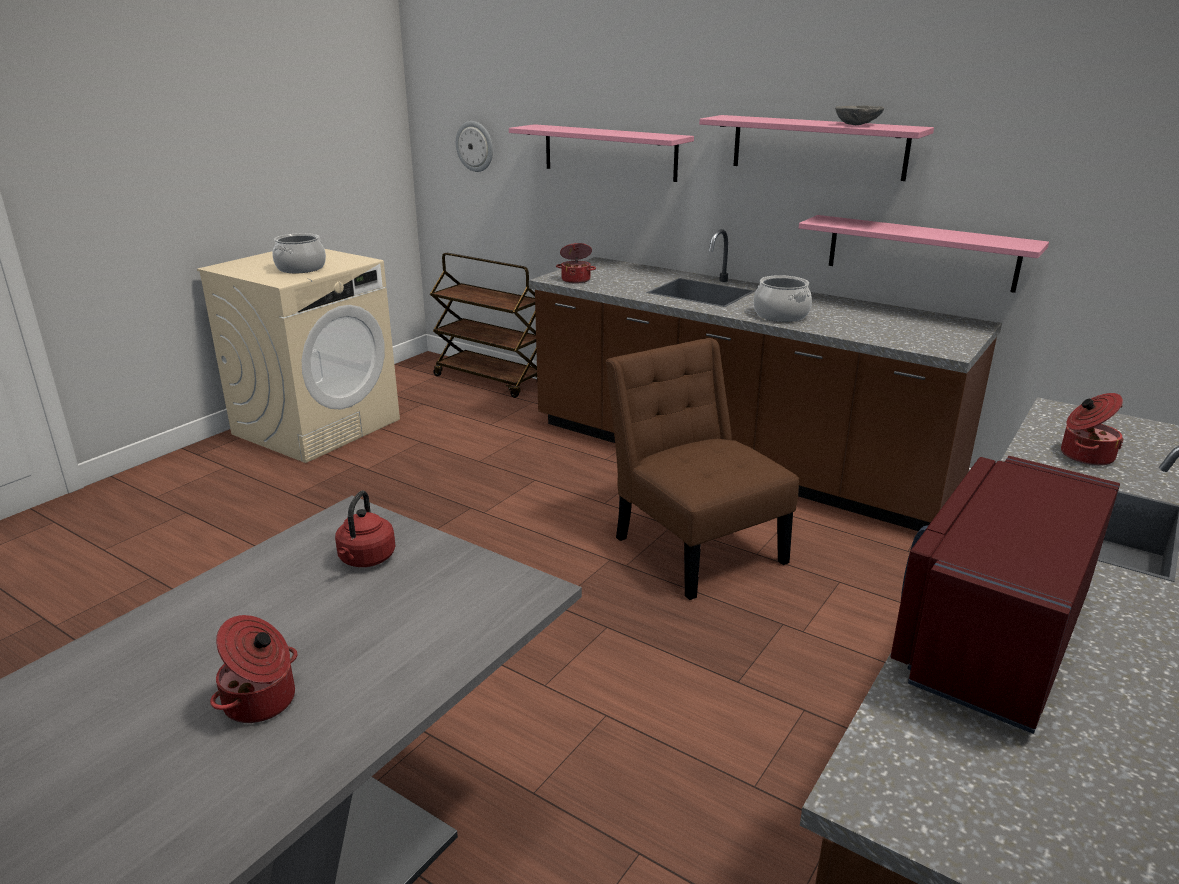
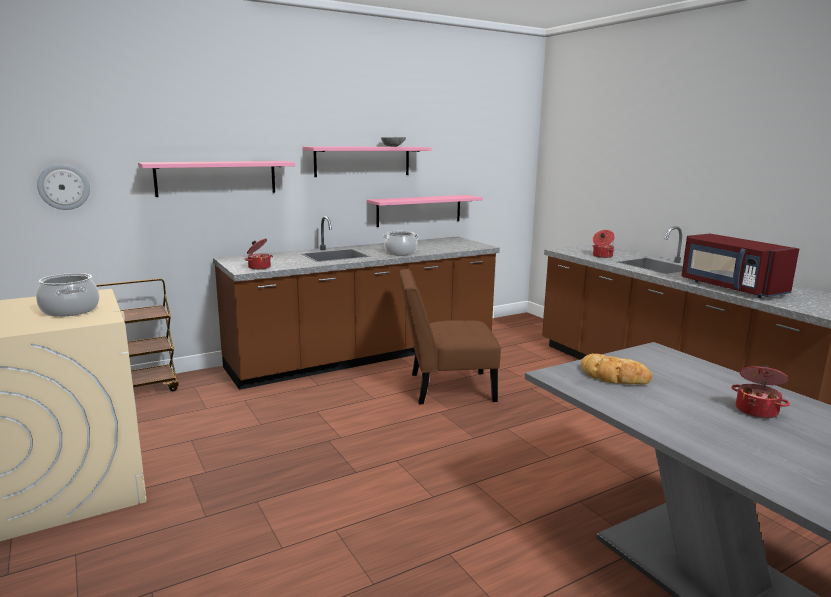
camera: 65 degrees left, 10 degrees down
(366, 559) = (613, 376): red kettle -> bread

